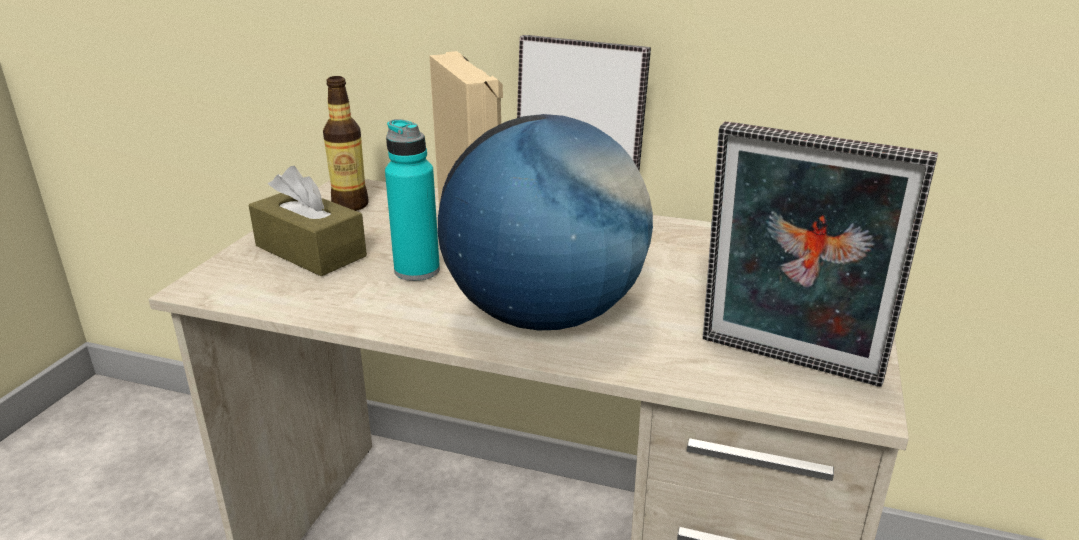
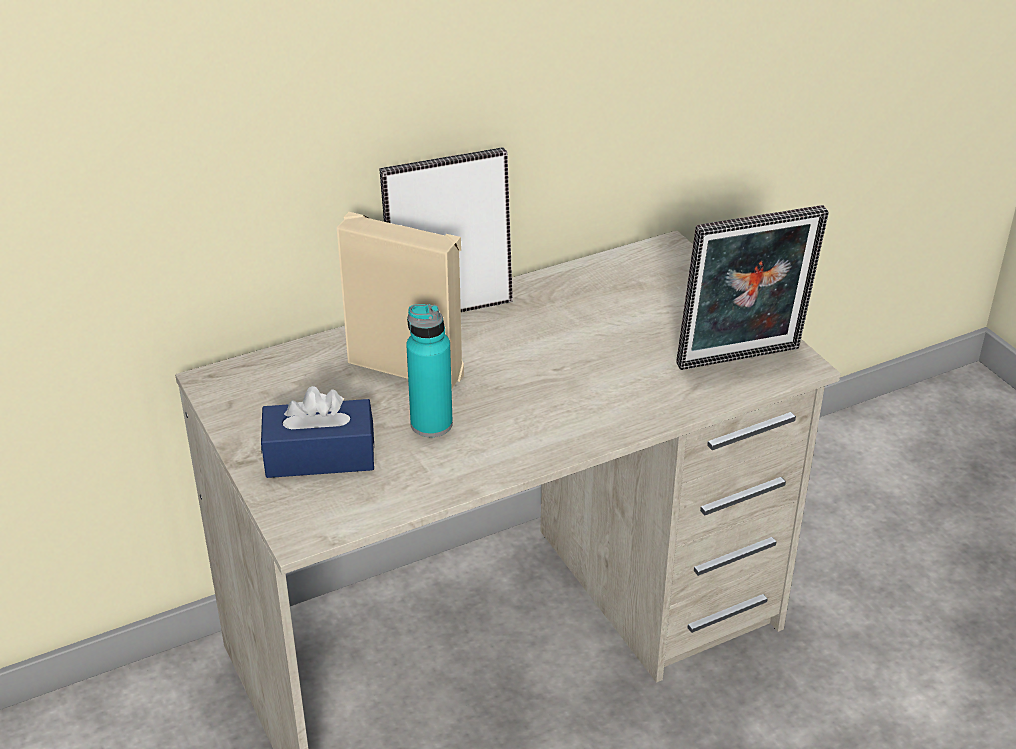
camera: 45 degrees left, 10 degrees up
(310, 251) = (320, 456): brown tissue box -> blue tissue box
(350, 205) = (260, 397): bottle -> none
(544, 315) = (572, 408): globe -> none

